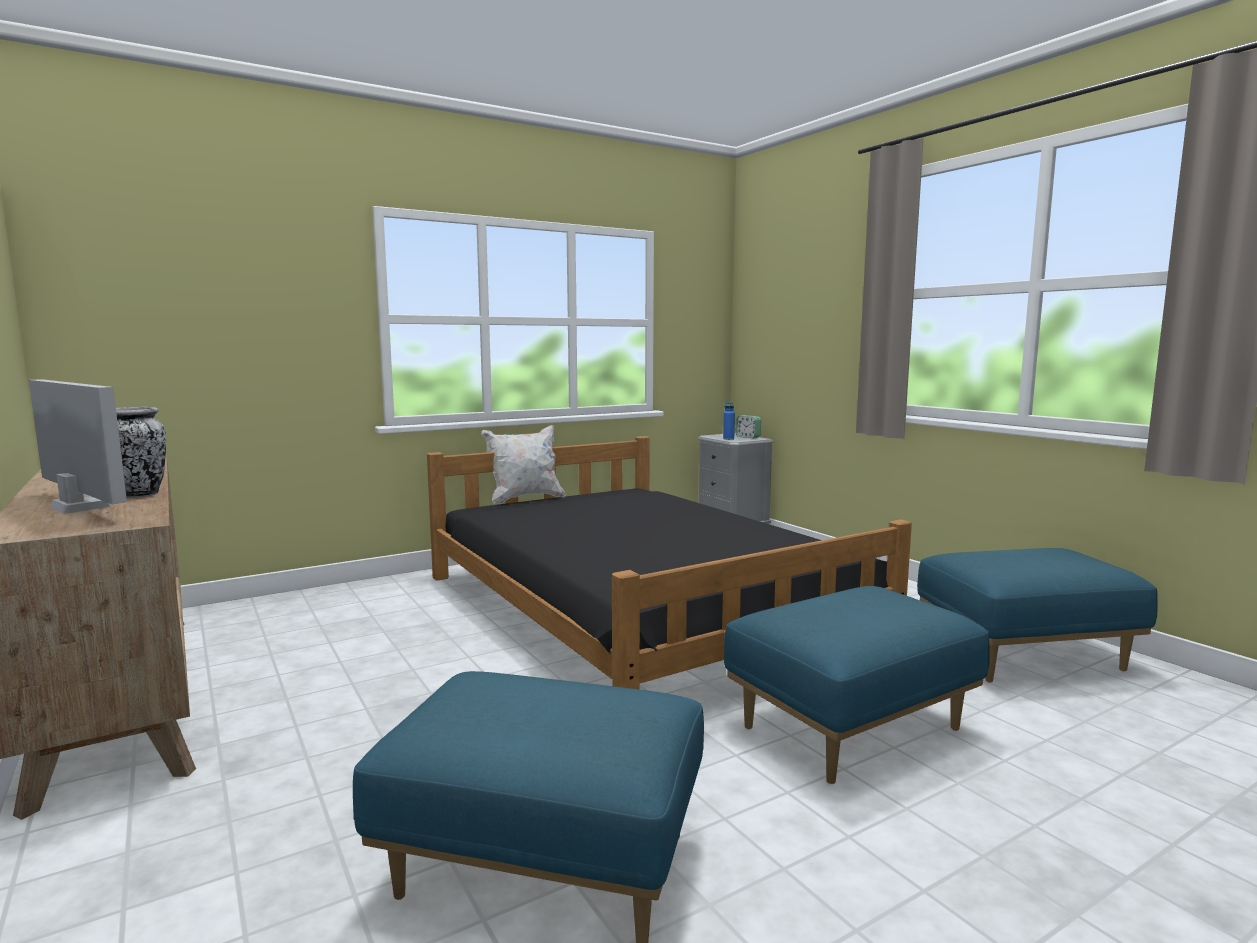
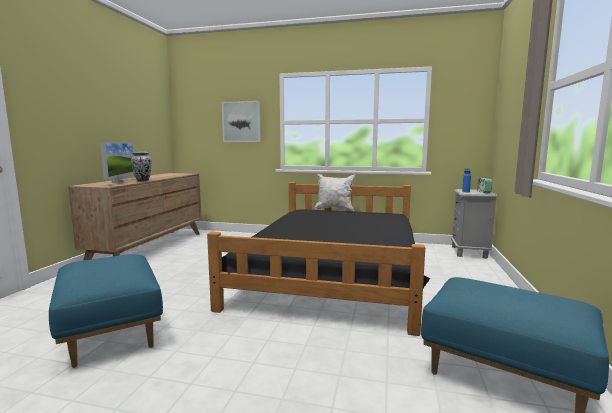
camera: 45 degrees right, 0 degrees up
(274, 314) = (241, 121): none -> picture
(850, 727) = (298, 351): blue ottoman -> none

